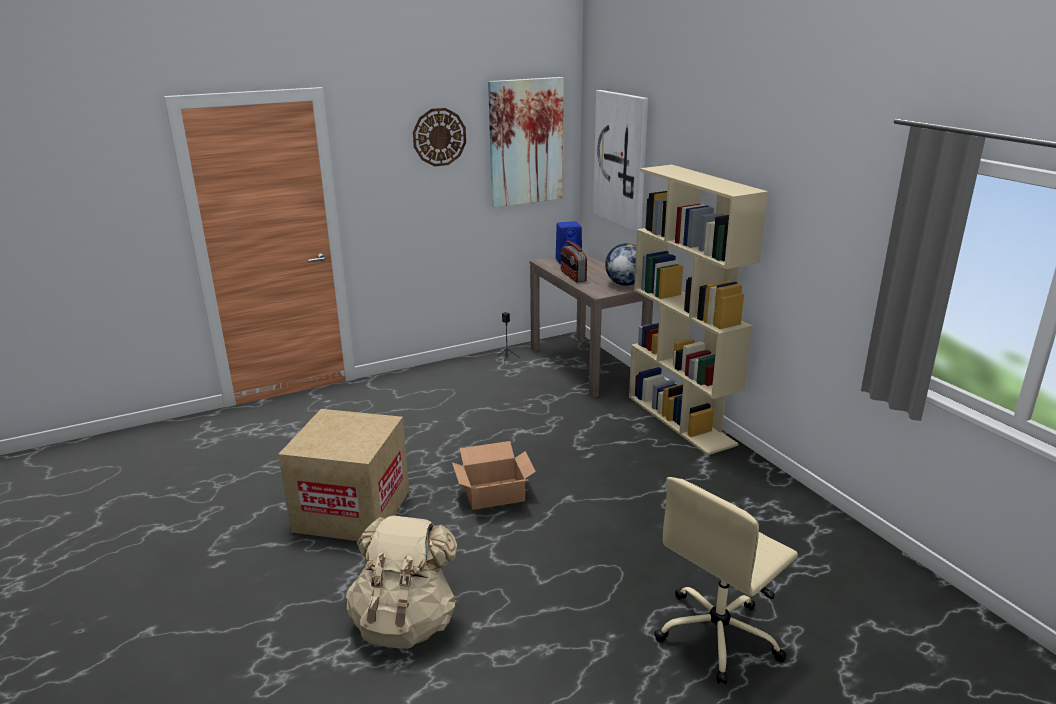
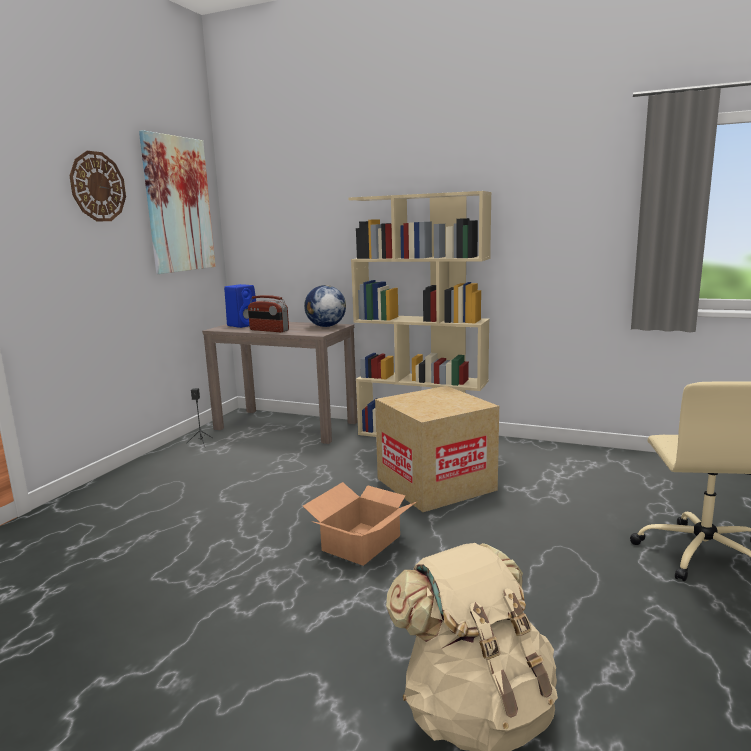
camera: 40 degrees left, 10 degrees down
(352, 510) = (222, 634): cardboard box -> cardboard box (435, 484)
(621, 159) = (286, 213): picture -> none

